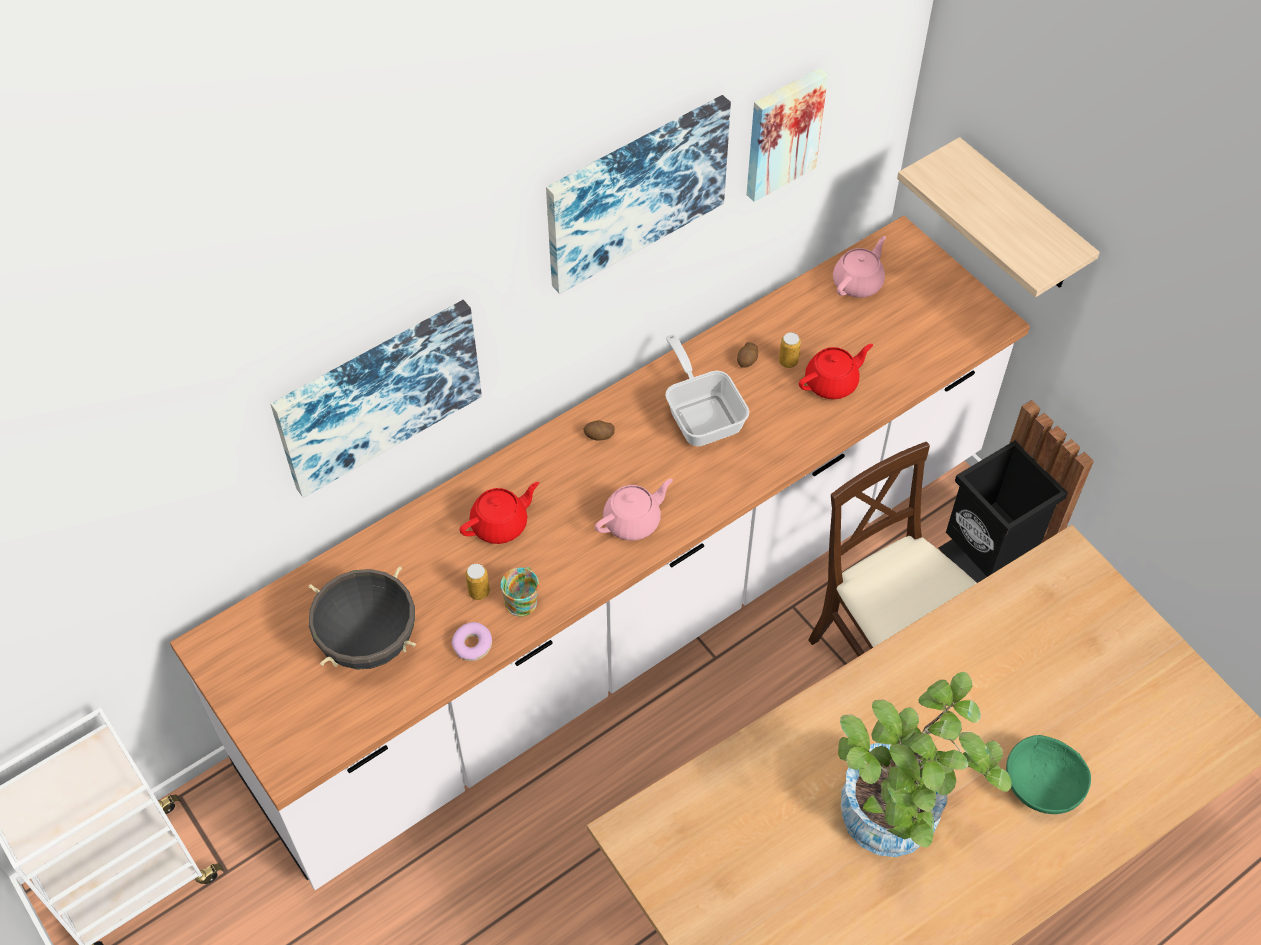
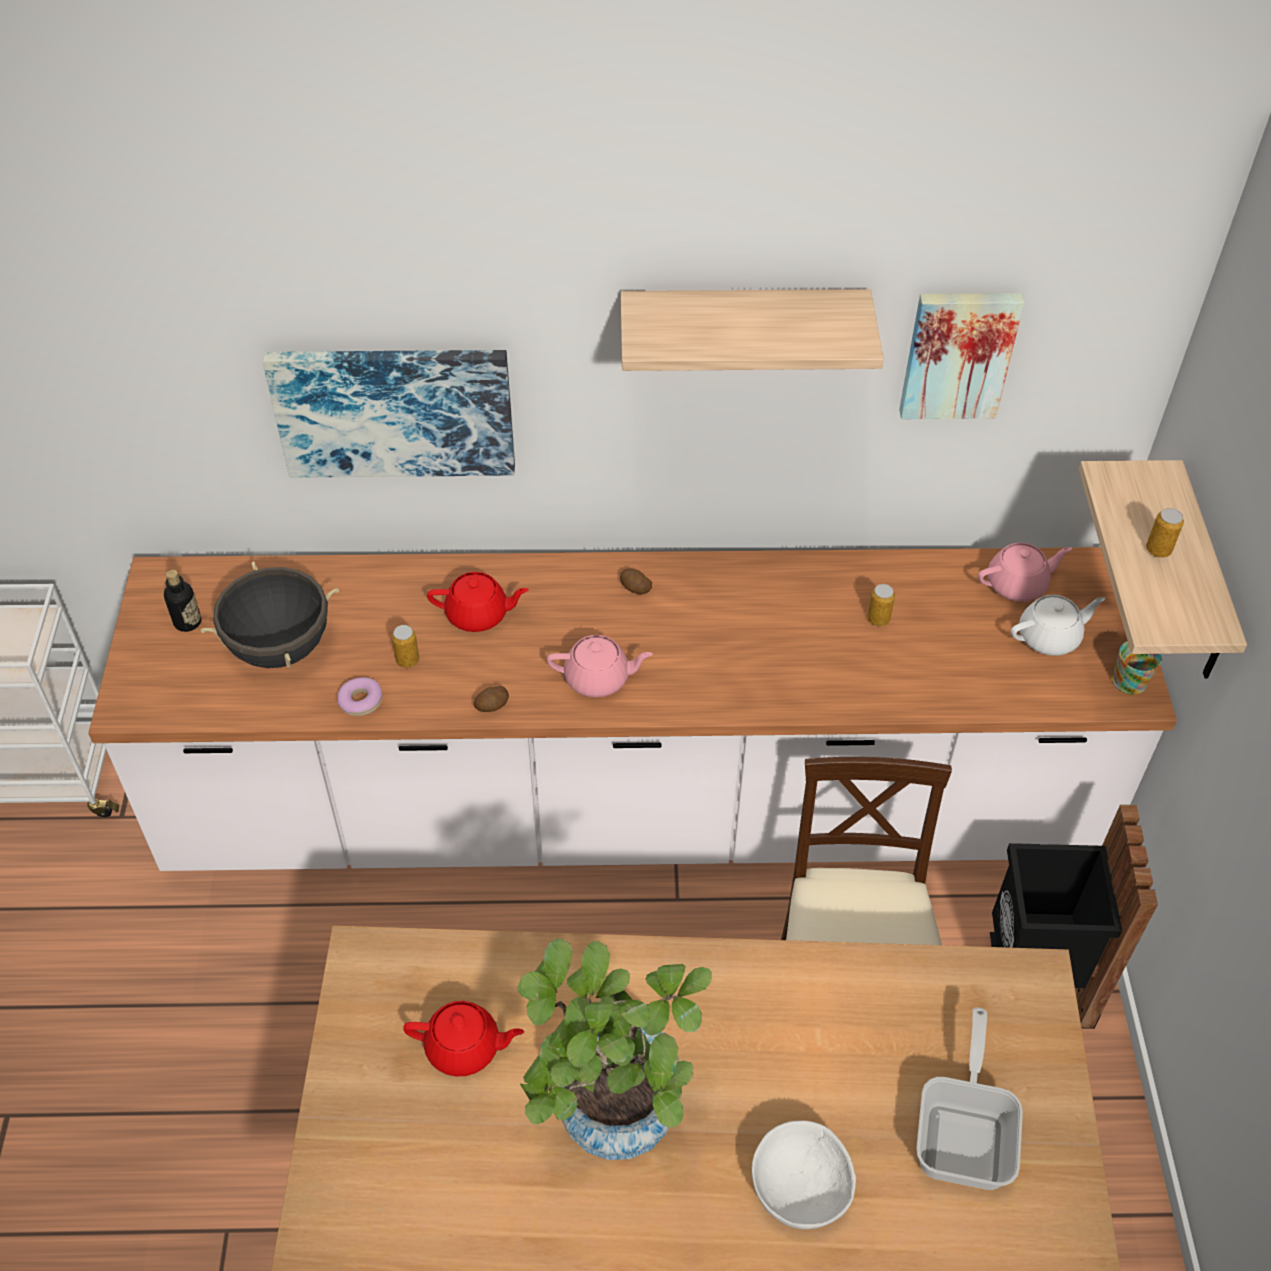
camera: 35 degrees right, 5 degrees down
(271, 667) = (187, 622): none -> bottle
(523, 599) = (439, 688): mug -> mug (1133, 678)
(635, 190) = (743, 328): picture -> shelf
(702, 414) = (749, 621): frying pan -> frying pan (965, 1133)
(747, 360) = (838, 597): potato -> potato (492, 706)
(832, 383) = (906, 662): red teapot -> red teapot (464, 1047)
(909, 310) = (1050, 637): none -> white teapot
(997, 213) = (1158, 550): none -> can
(1040, 786) = (799, 1187): green bowl -> white bowl

